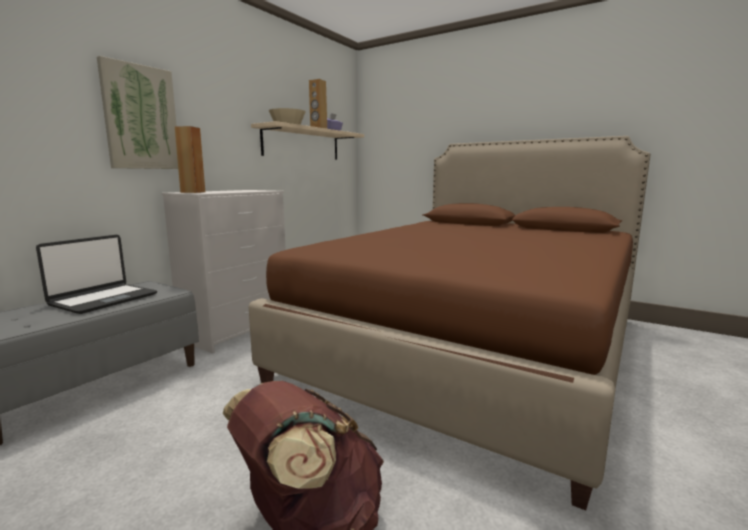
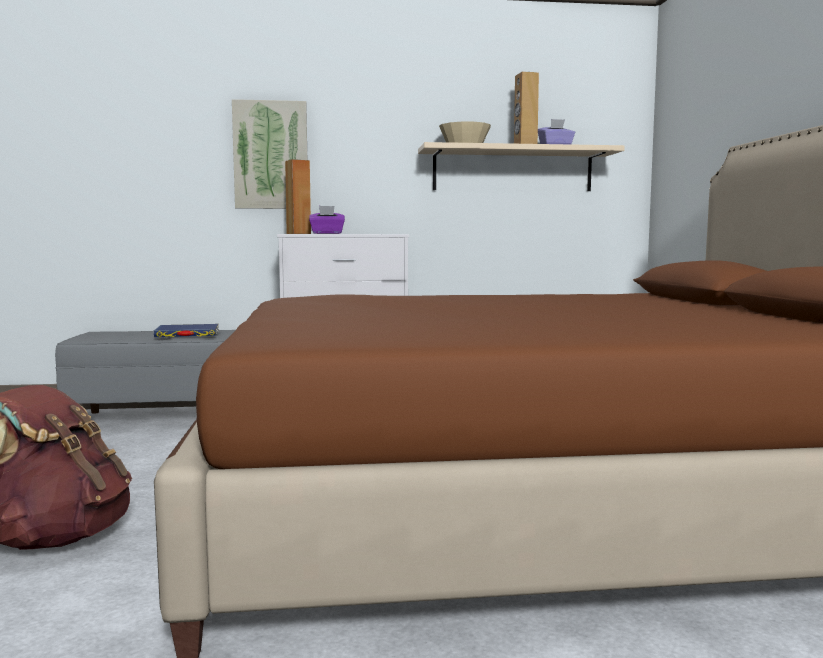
camera: 50 degrees right, 5 degrees down
(103, 299) = (187, 334): laptop -> blue book
(226, 192) = (327, 233): none -> purple tissue box

